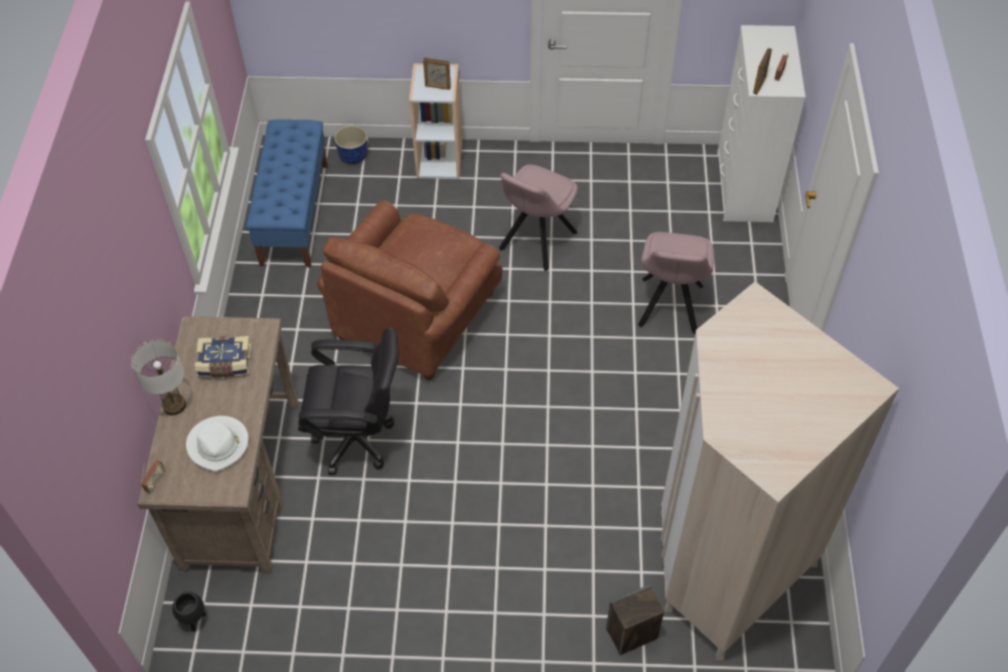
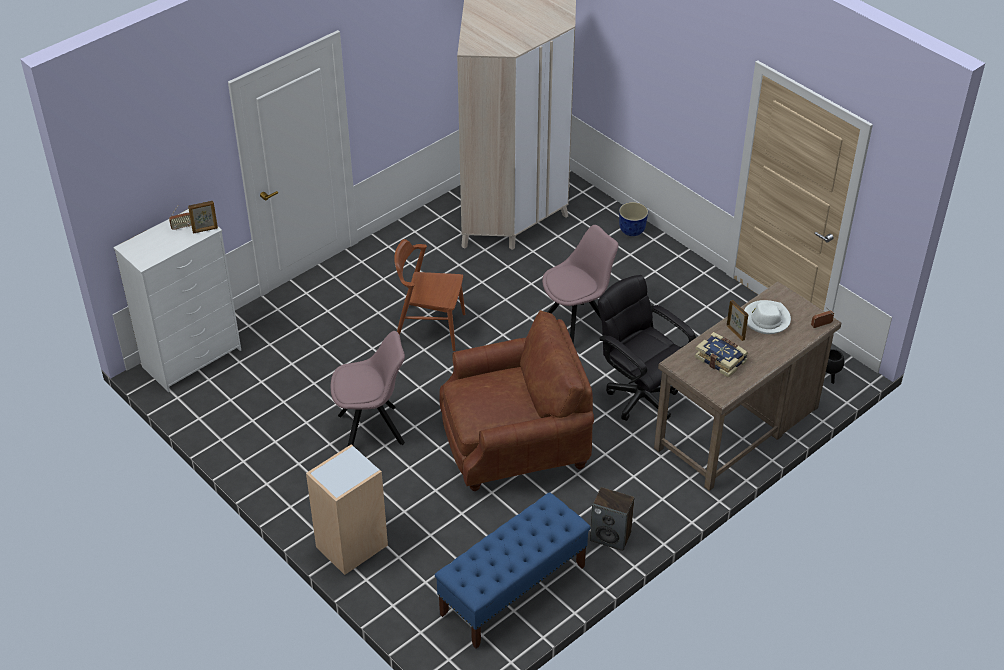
camera: 135 degrees left, 10 degrees down
(174, 405) = (775, 358): table lamp -> none
(354, 157) = (411, 604): planter -> planter (631, 231)
(437, 87) = (347, 465): picture frame -> picture frame (735, 332)
(615, 360) = (429, 328): none -> brown chair
(631, 634) = (596, 220): speaker -> speaker (611, 536)
(669, 306) = (354, 330): pink chair -> pink chair (576, 326)

